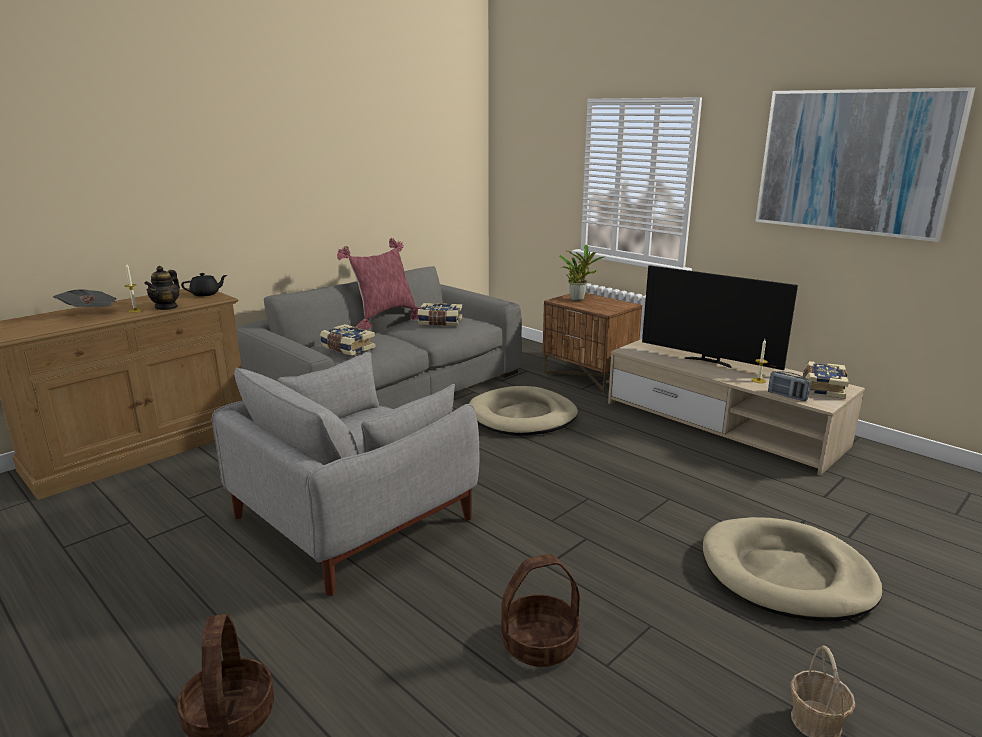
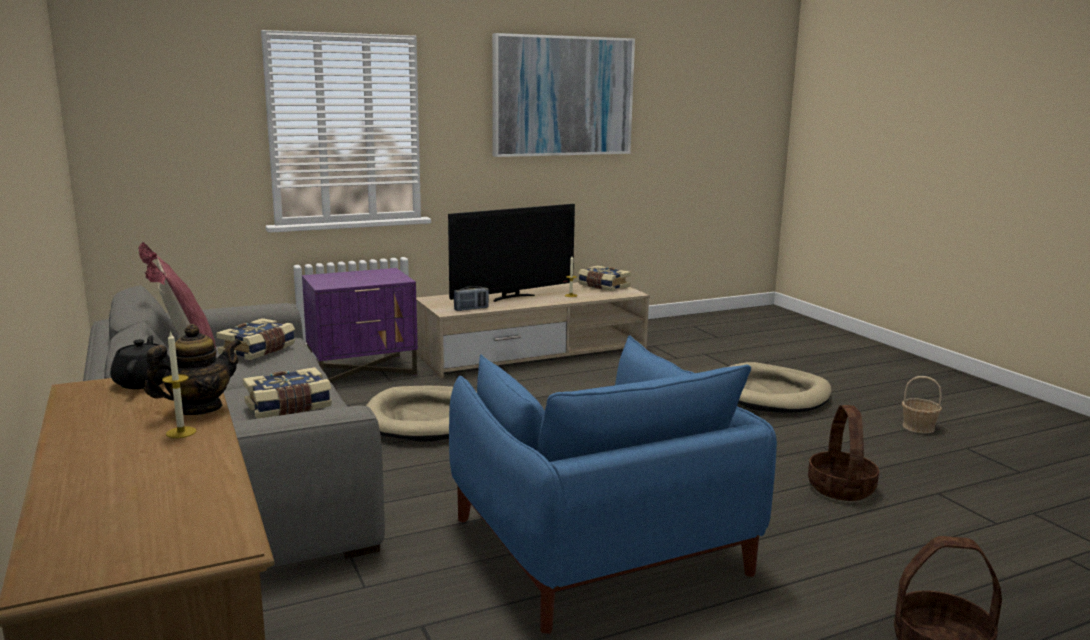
camera: 70 degrees left, 5 degrees down
(91, 314) = (135, 470): newspaper -> none
(166, 307) = (198, 409): teapot -> teapot turned 75 degrees counterclockwise
(353, 517) = (597, 546): grey armchair -> blue armchair
(578, 299) = (335, 279): potted plant -> none
(589, 377) = (363, 371): brown nightstand -> purple nightstand
(787, 396) = (609, 296): radio -> radio (471, 309)

